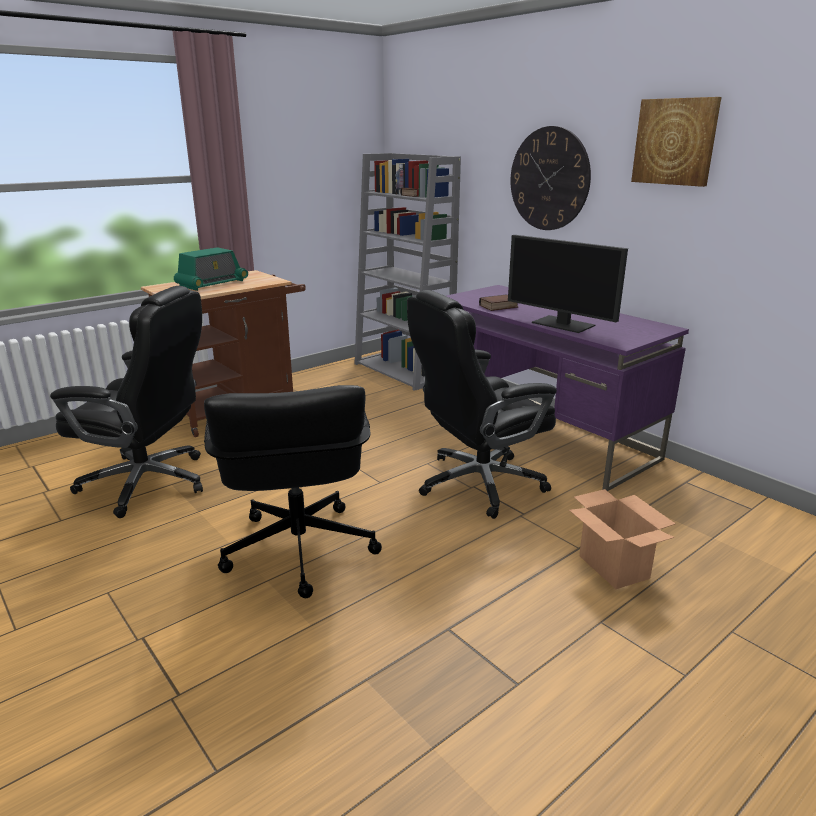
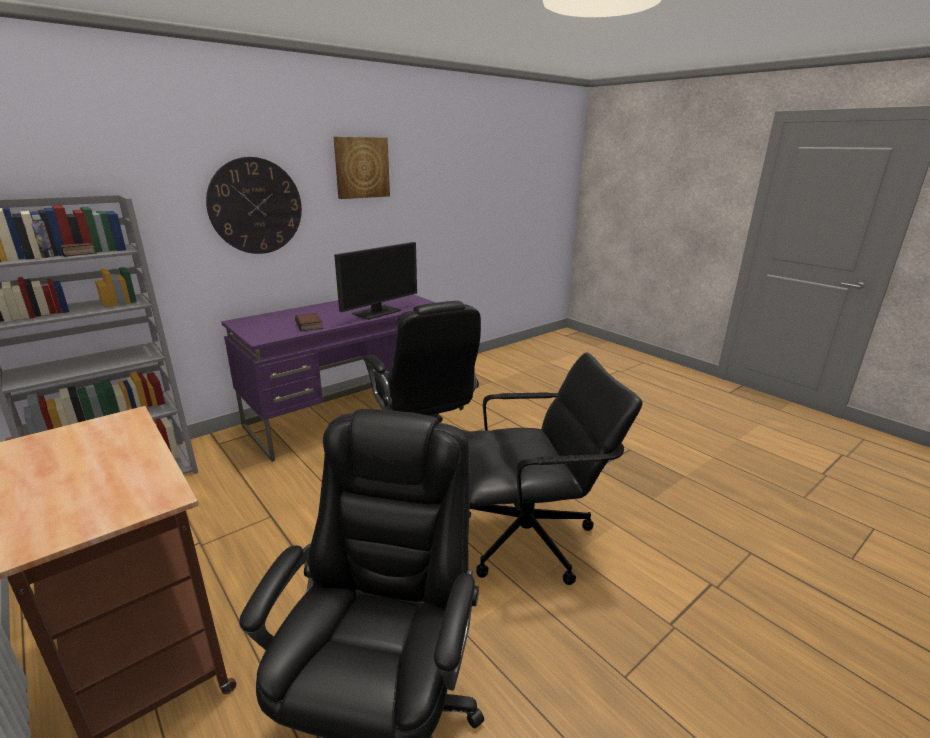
camera: 90 degrees left, 0 degrees up
(212, 283) = (82, 474): radio -> none
(612, 566) = (524, 411): cardboard box -> none

